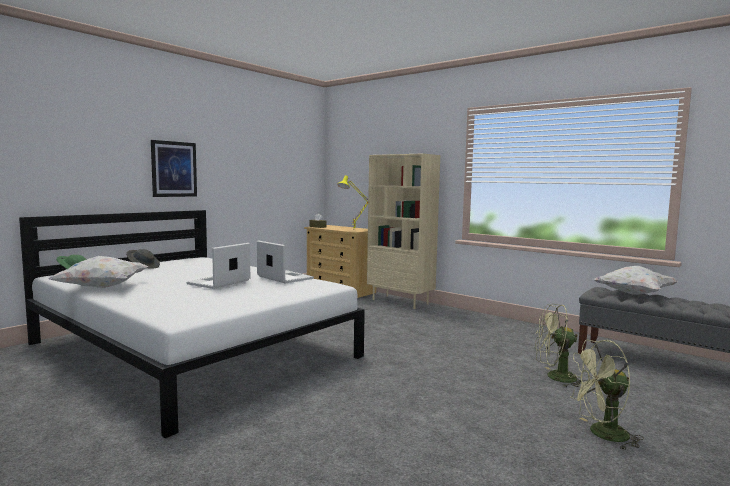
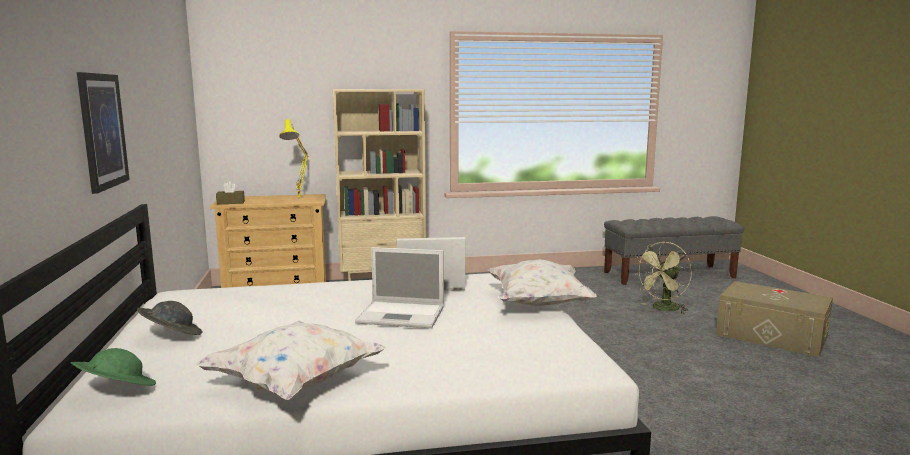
camera: 50 degrees left, 5 degrees up
(218, 282) = (403, 315): laptop -> laptop turned 60 degrees counterclockwise
(601, 434) = (771, 336): green fan -> beige storage box
(634, 294) = (646, 221): white pillow -> white pillow (538, 304)

